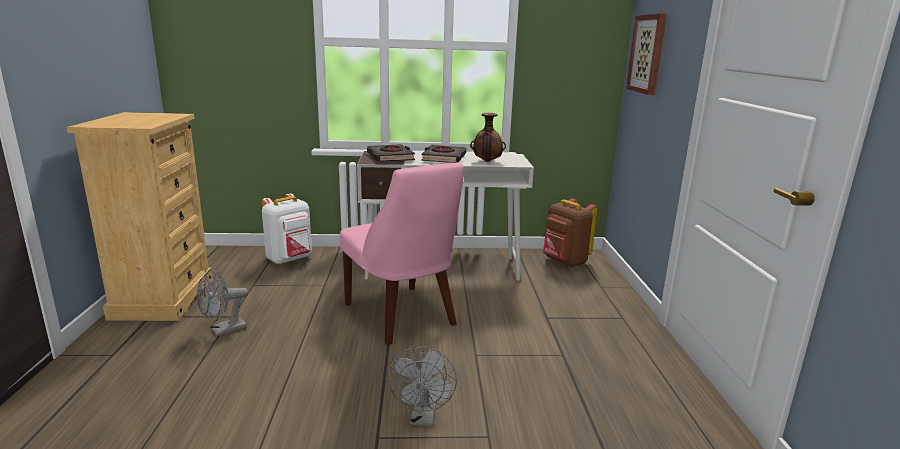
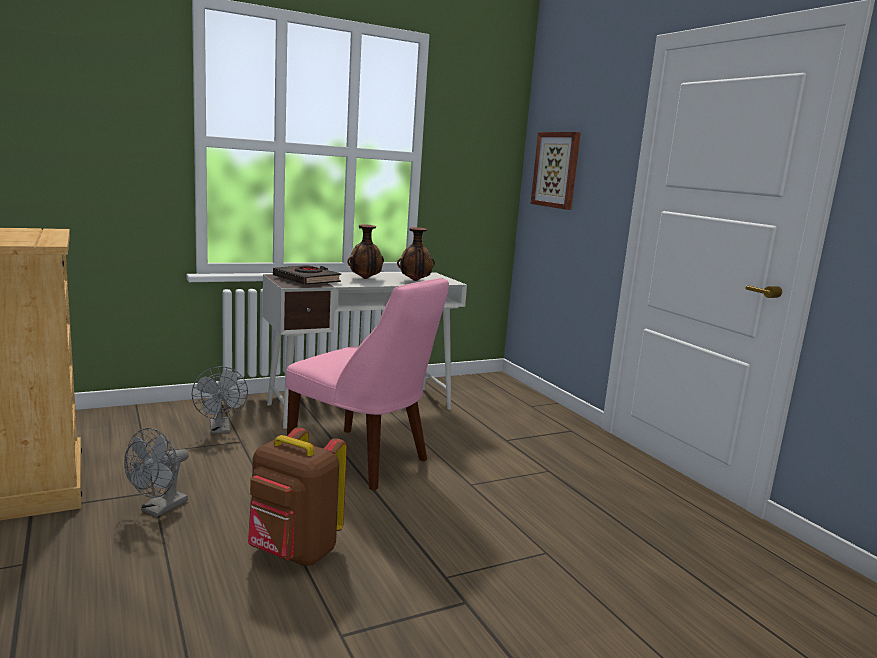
camera: 25 degrees left, 5 degrees down
(290, 259) = (166, 418): white backpack -> none
(423, 418) = (474, 550): grey fan -> grey fan (220, 429)
(443, 158) = (365, 279): black book -> vase
(564, 262) = (478, 386): brown backpack -> brown backpack (293, 553)

